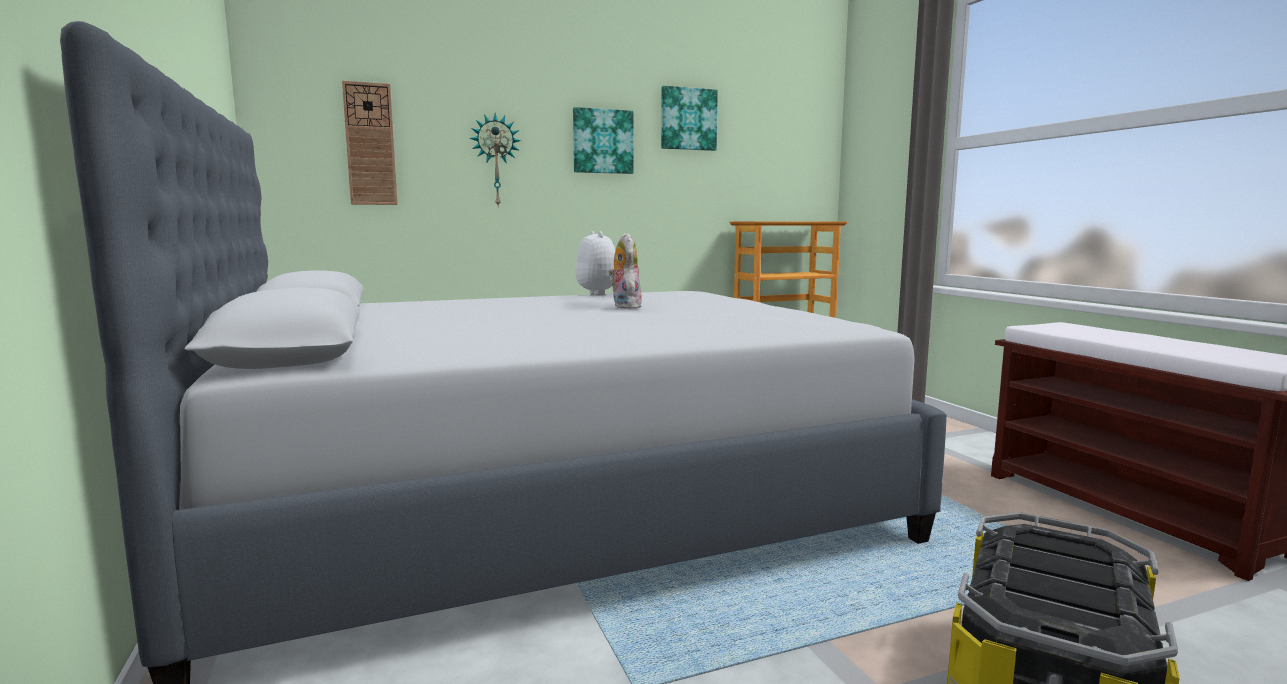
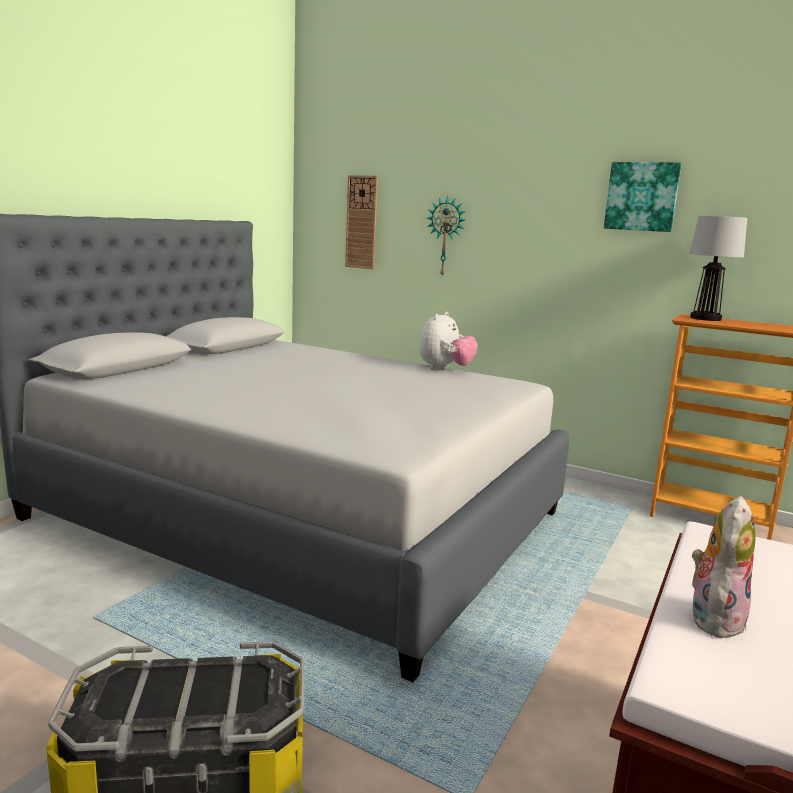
camera: 50 degrees right, 5 degrees up
(602, 141) = (542, 221): picture -> none
(624, 306) = (382, 384): plush toy -> plush toy (713, 617)
(757, 221) = (704, 318): none -> table lamp

